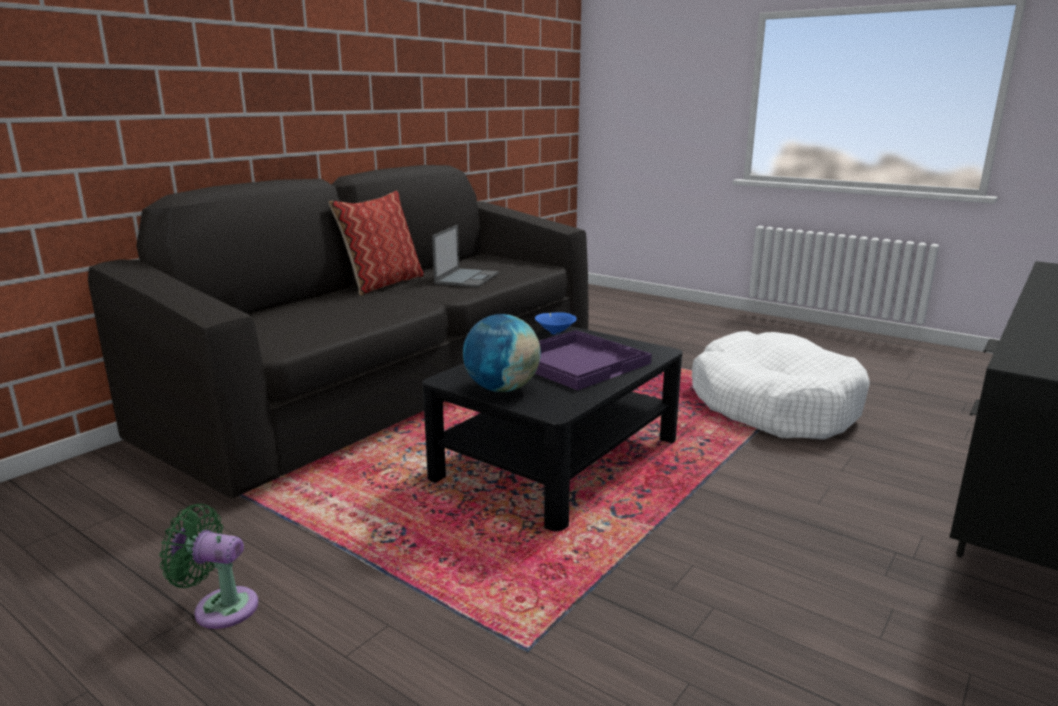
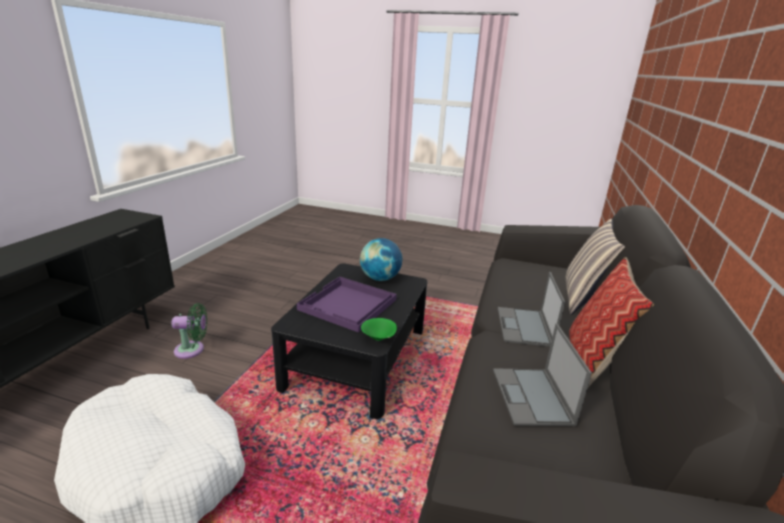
camera: 160 degrees right, 5 degrees up
(220, 607) = (442, 277): green fan -> green fan (192, 350)
(272, 314) = (582, 298): none -> pillow
(401, 300) = (524, 327): none -> laptop
(555, 333) = (379, 339): blue bowl -> green bowl

